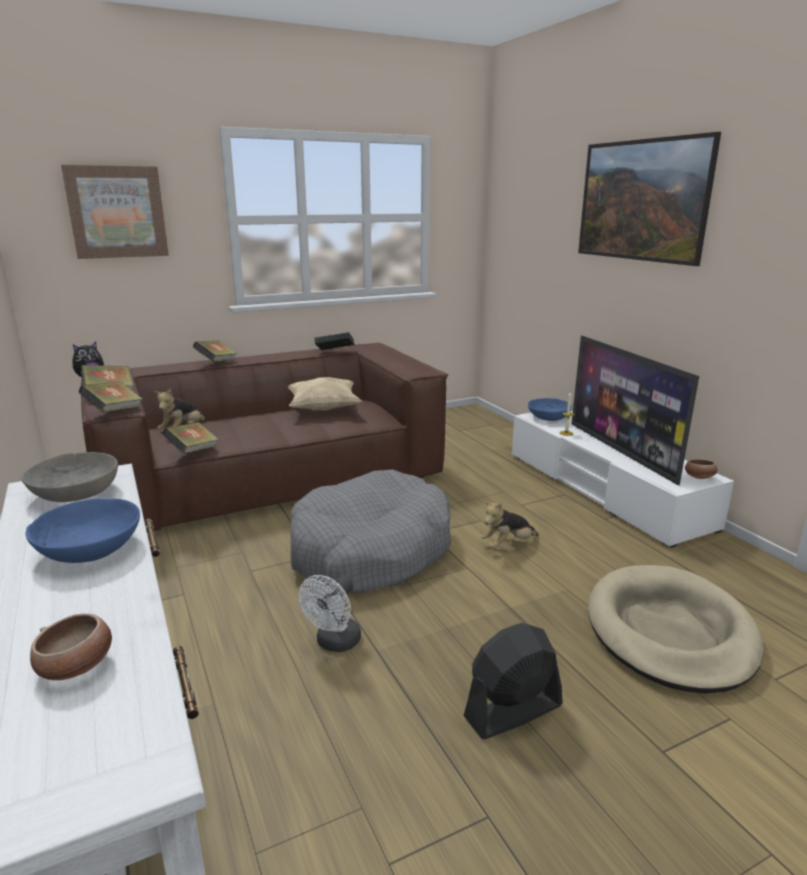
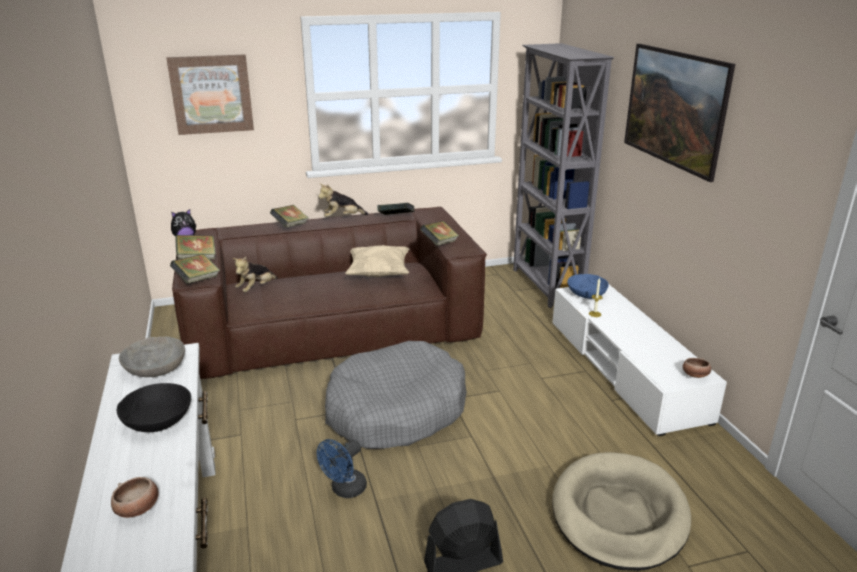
camera: 10 degrees right, 5 degrees up
(90, 550) = (157, 421): blue bowl -> black bowl
(193, 451) = (259, 313): book -> book (439, 244)
(334, 643) = (345, 490): white fan -> blue fan
(491, 424) = (546, 286): none -> grey bookcase
(508, 545) = (513, 418): plush toy -> plush toy (342, 218)
(622, 451) = (637, 340): television -> none

